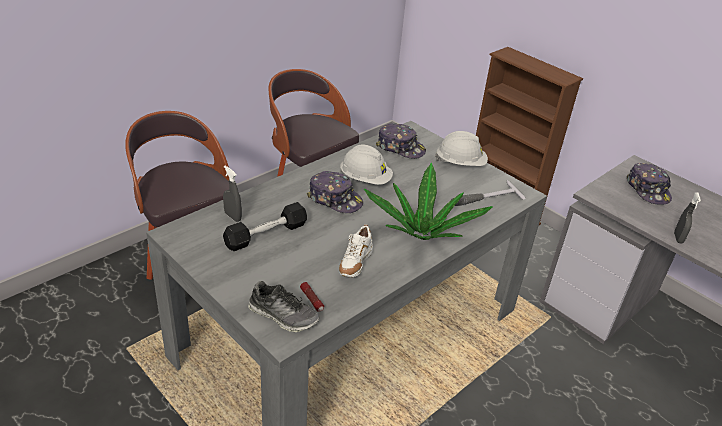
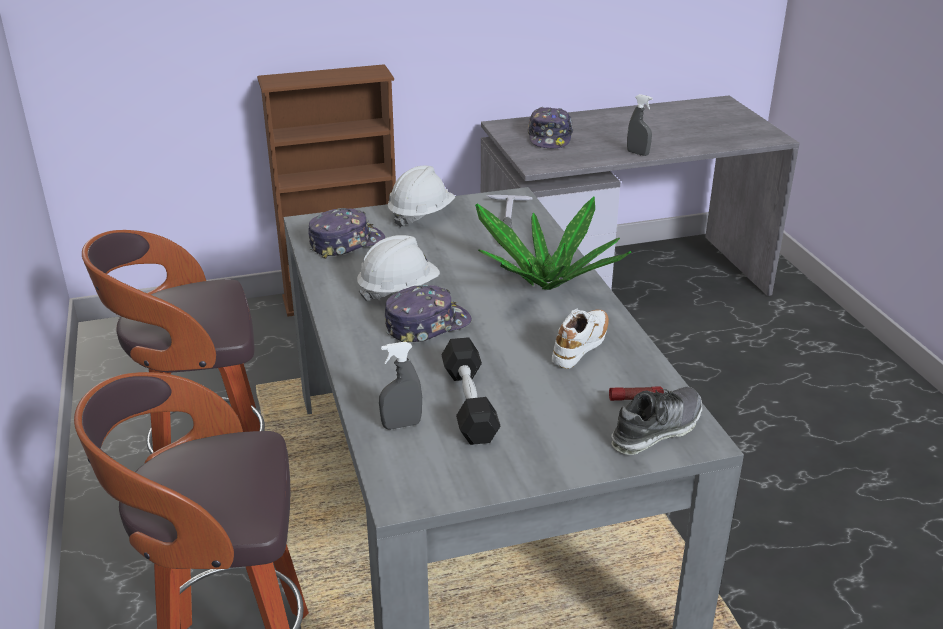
camera: 60 degrees left, 5 degrees down
(354, 265) = (581, 348): white shoe -> white shoe turned 105 degrees counterclockwise
(648, 190) = (550, 138): cap -> cap turned 75 degrees clockwise

